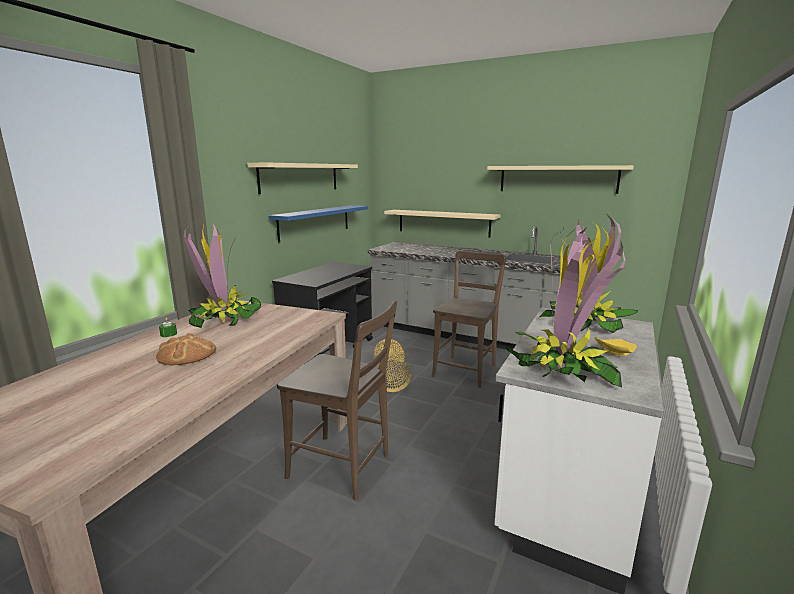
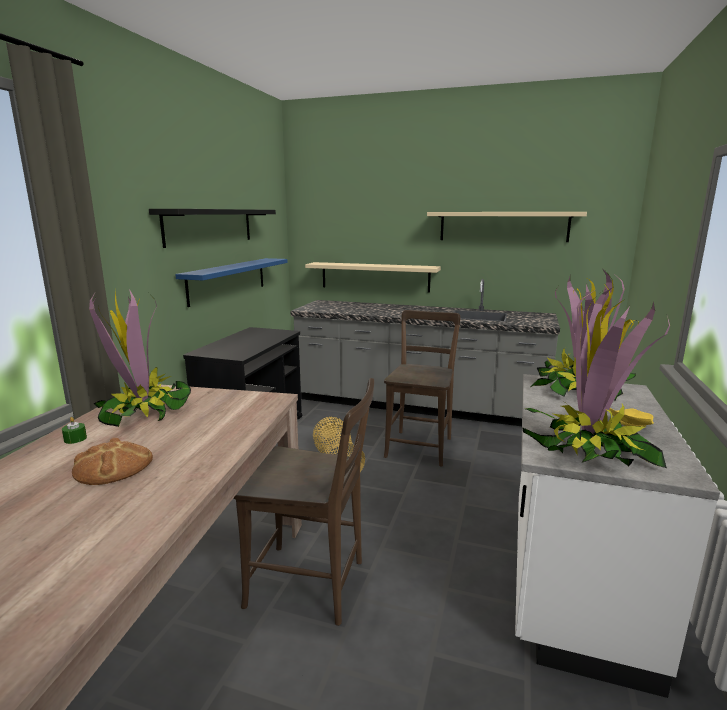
camera: 10 degrees left, 0 degrees up
(300, 177) = (210, 226): beige shelf -> black shelf

